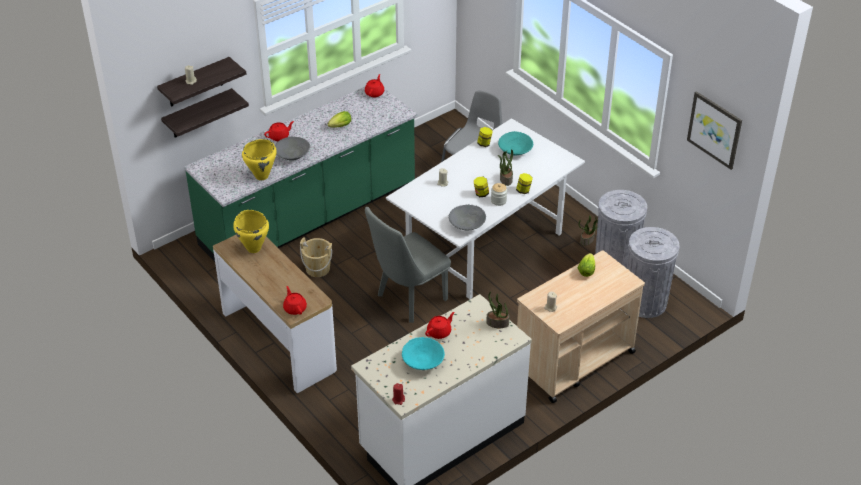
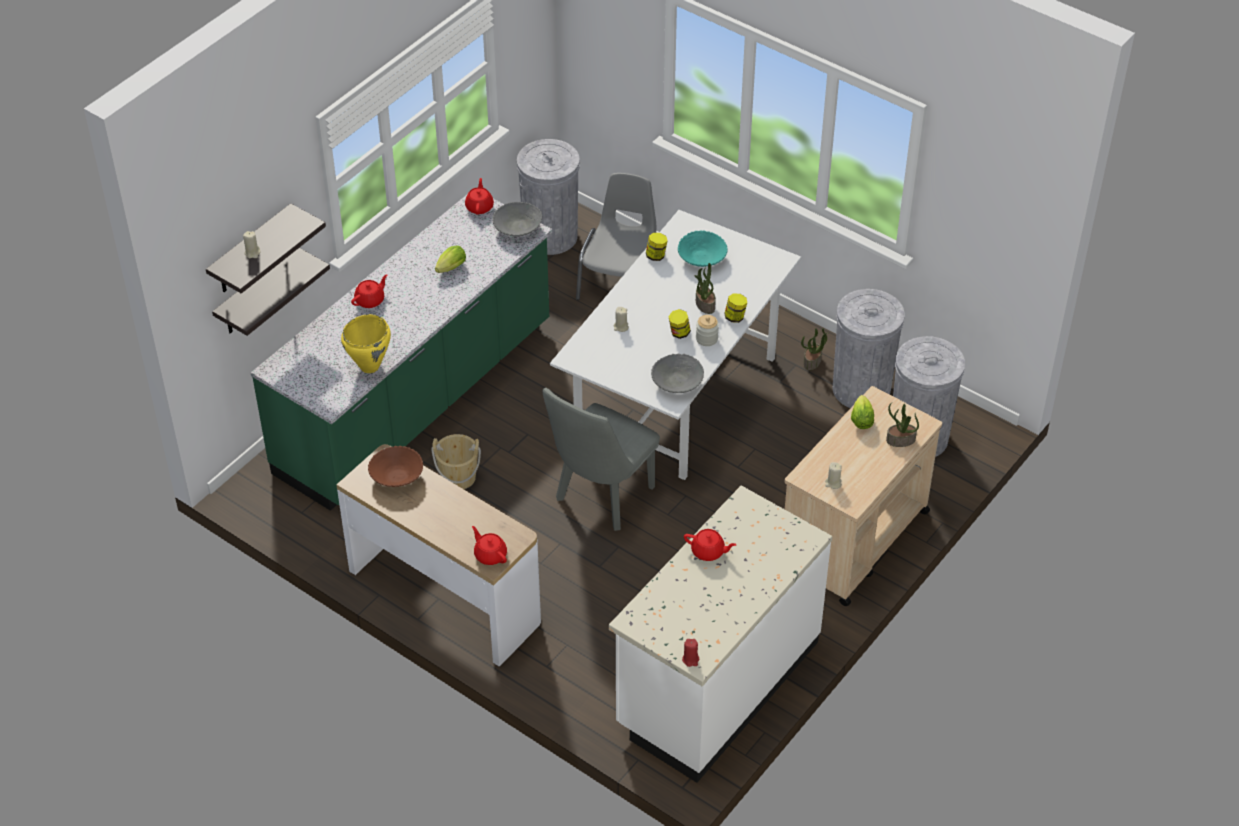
camera: 15 degrees left, 5 degrees up
(254, 248) = (396, 476): yellow cooking pot -> brown bowl
(292, 155) = (401, 326): grey bowl -> grey bowl (517, 229)
(423, 361) = (702, 598): turquoise bowl -> none
(437, 132) = (550, 236): none -> grey trash can
(439, 332) = (708, 551): red teapot -> red teapot turned 75 degrees clockwise
(497, 323) = (779, 523): potted plant -> potted plant (900, 440)
(715, 129) = (999, 199): picture -> none

